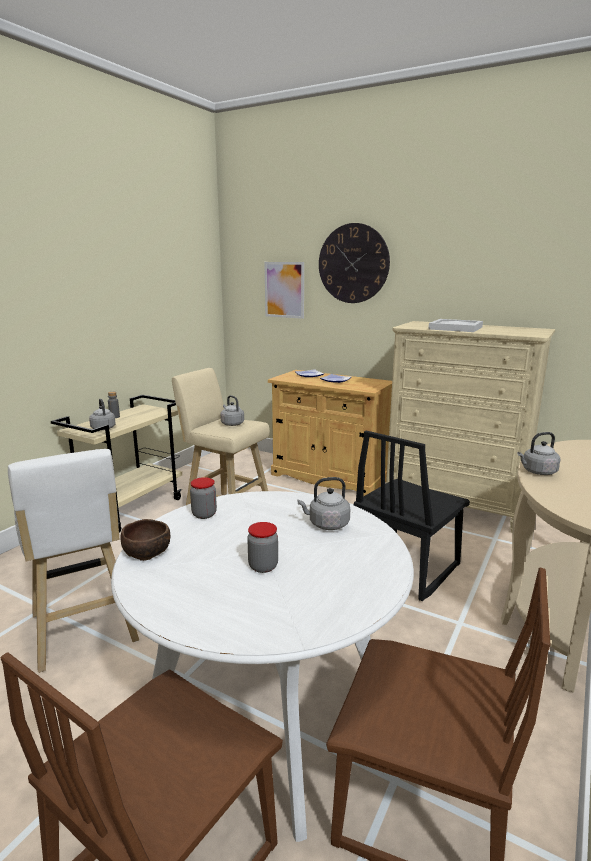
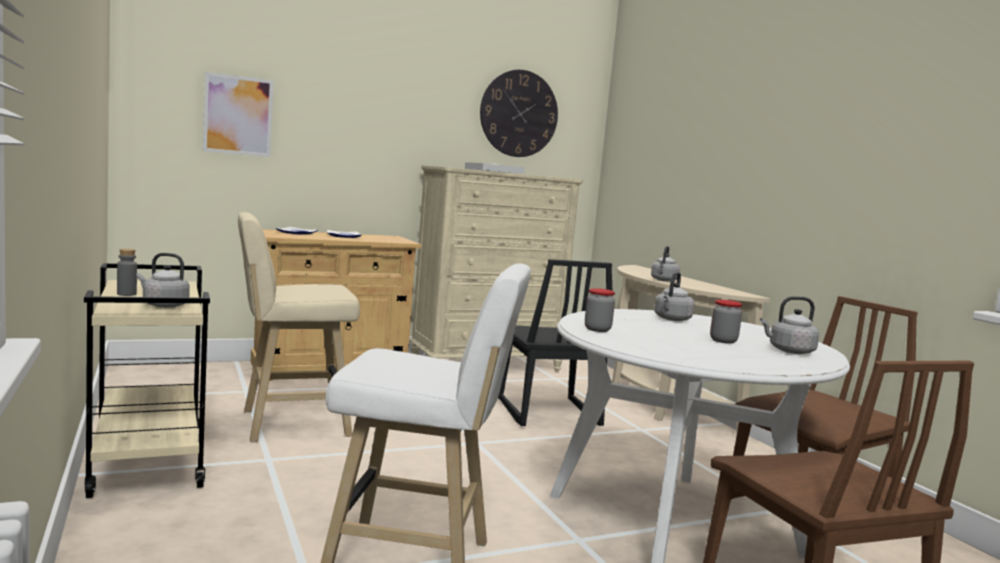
camera: 55 degrees left, 10 degrees down
(148, 552) = (653, 352): brown bowl -> none
(231, 423) = (317, 286): grey kettle -> grey kettle (789, 351)
(353, 263) = (345, 92): wall clock -> wall clock (519, 113)

